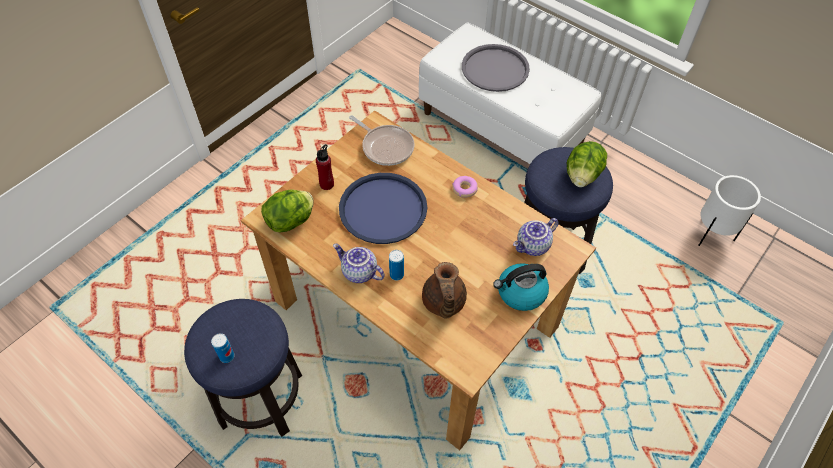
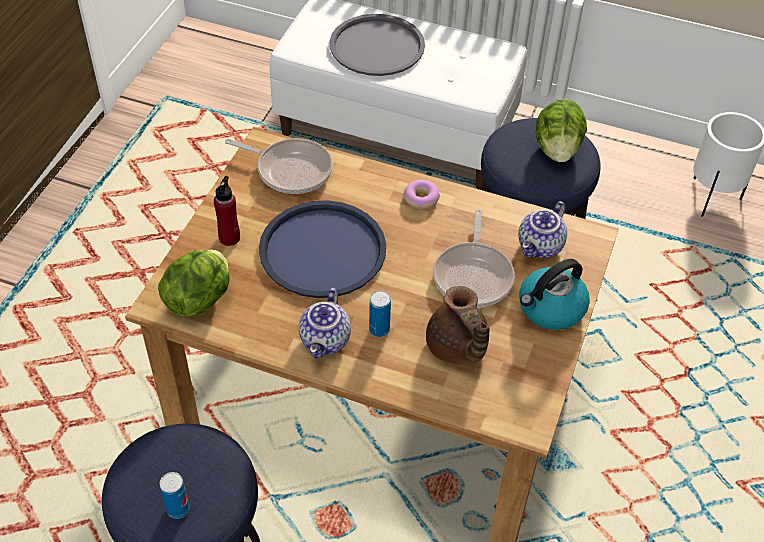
camera: 20 degrees left, 5 degrees down
(359, 272) = (326, 341): teapot -> teapot turned 90 degrees counterclockwise
(477, 254) = (473, 275): none -> frying pan

